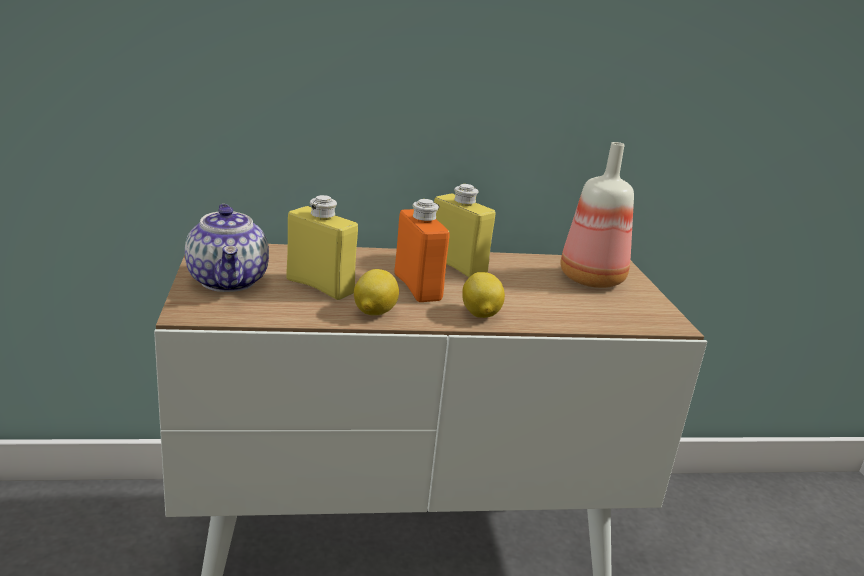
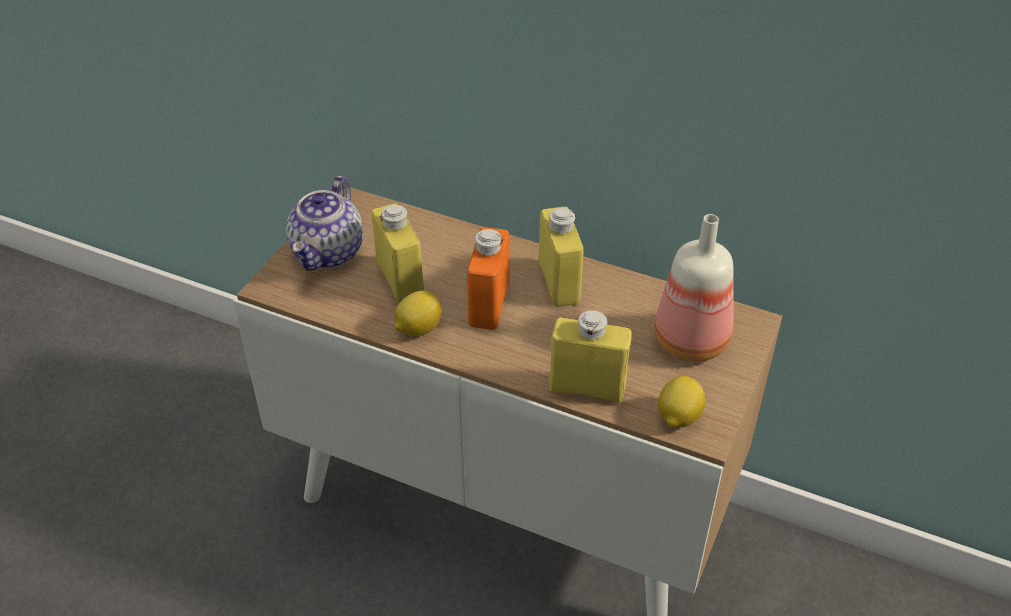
camera: 35 degrees right, 20 degrees up
(480, 314) = (514, 360): lemon -> lemon (678, 417)
(557, 318) = (587, 388): none -> yellow bottle

